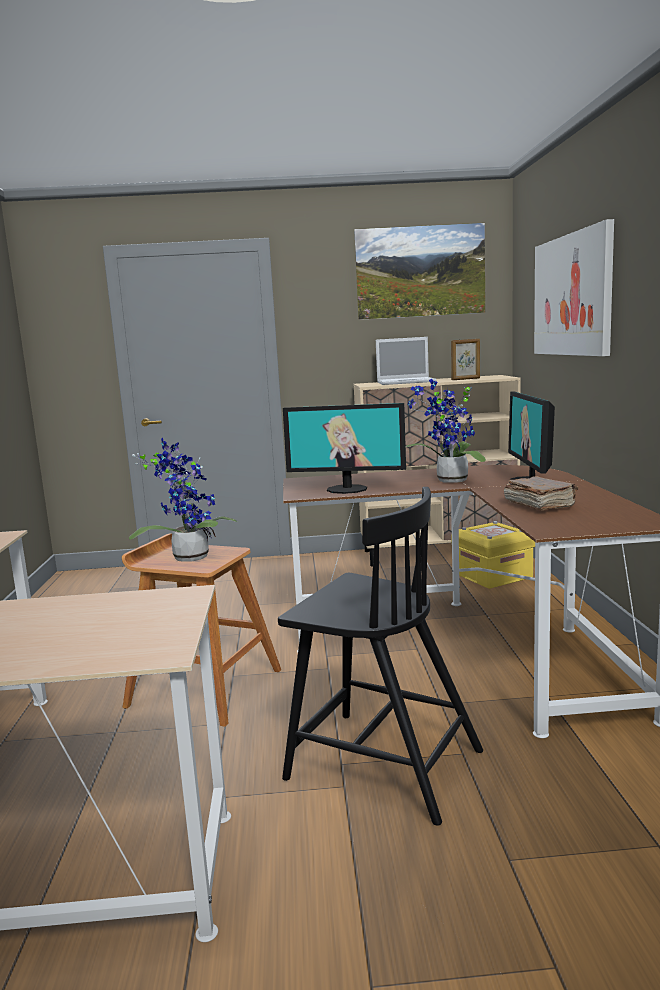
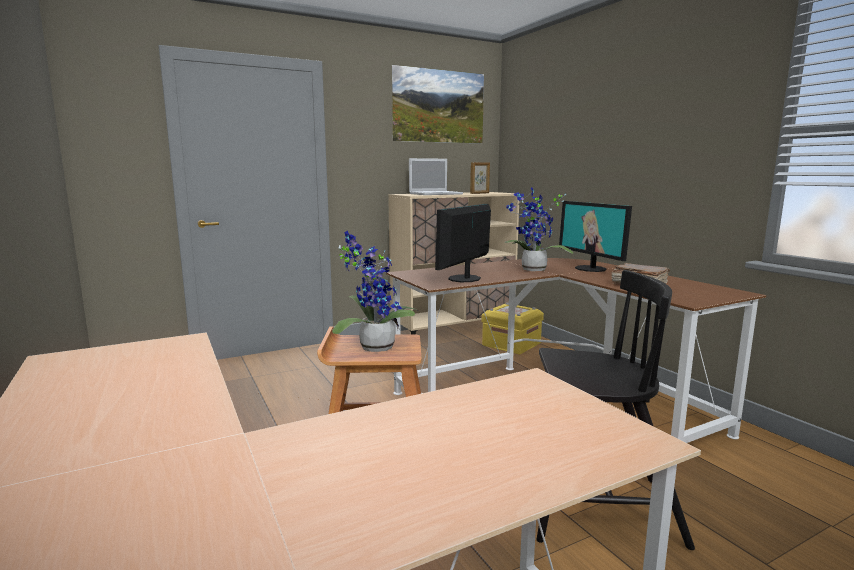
camera: 25 degrees left, 0 degrees up
(347, 489) = (465, 279): monitor -> monitor turned 135 degrees clockwise
(572, 295) = (582, 132): picture -> none

